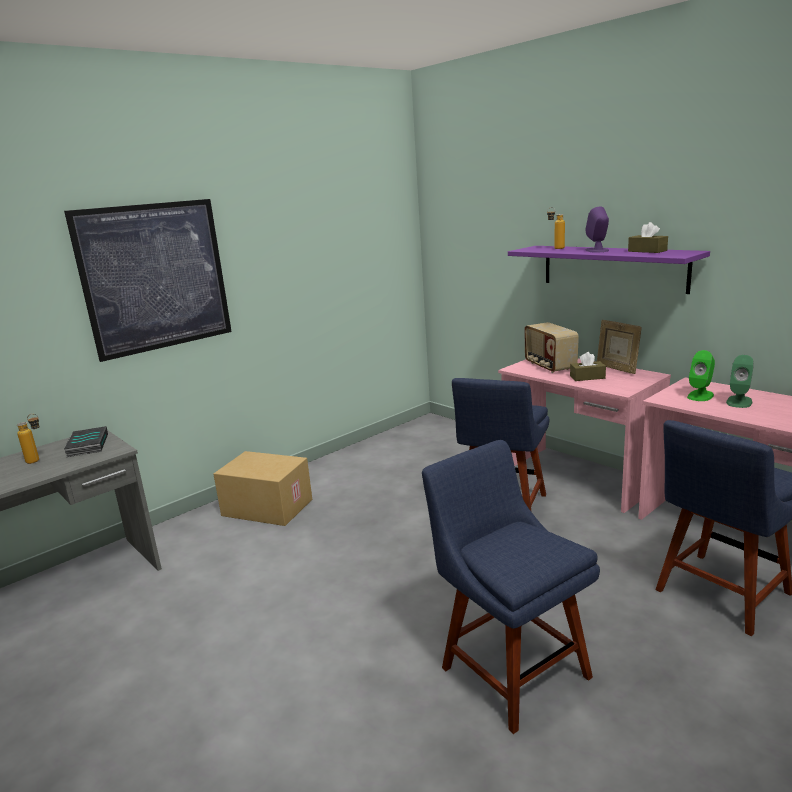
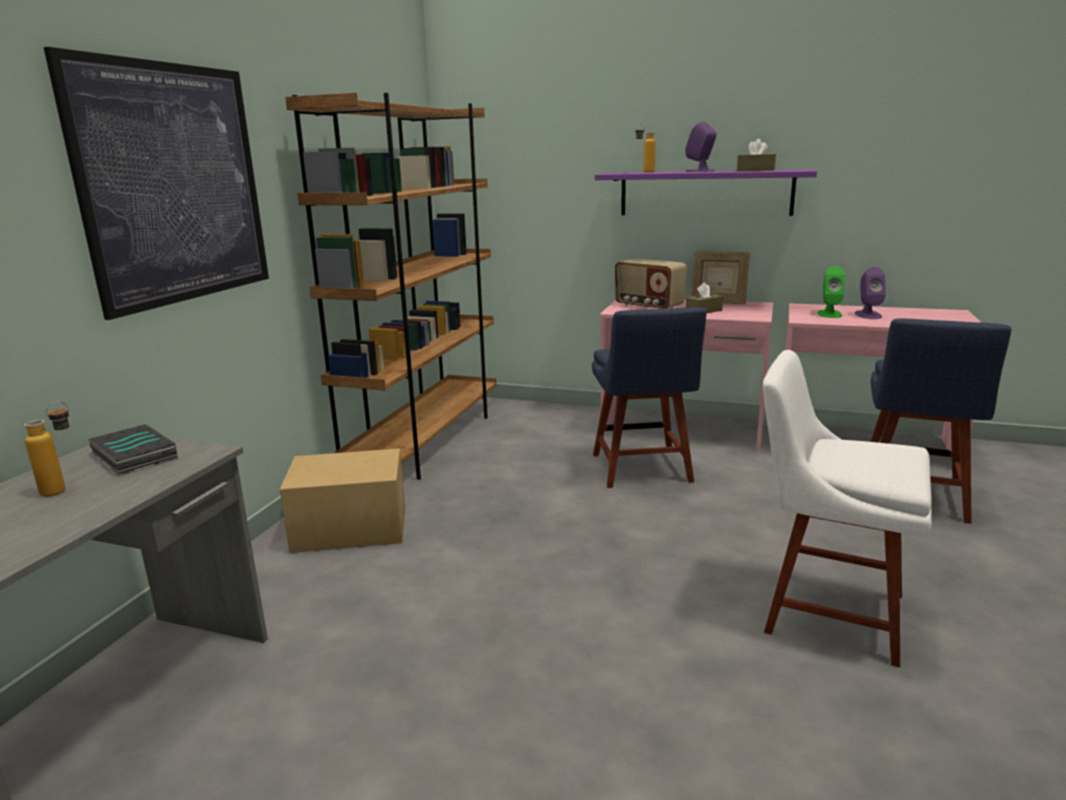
camera: 30 degrees left, 0 degrees up
(374, 451) = (426, 442): none -> brown bookcase
(510, 668) = (825, 610): blue chair -> white chair
(739, 402) = (868, 315): green speaker -> purple speaker

